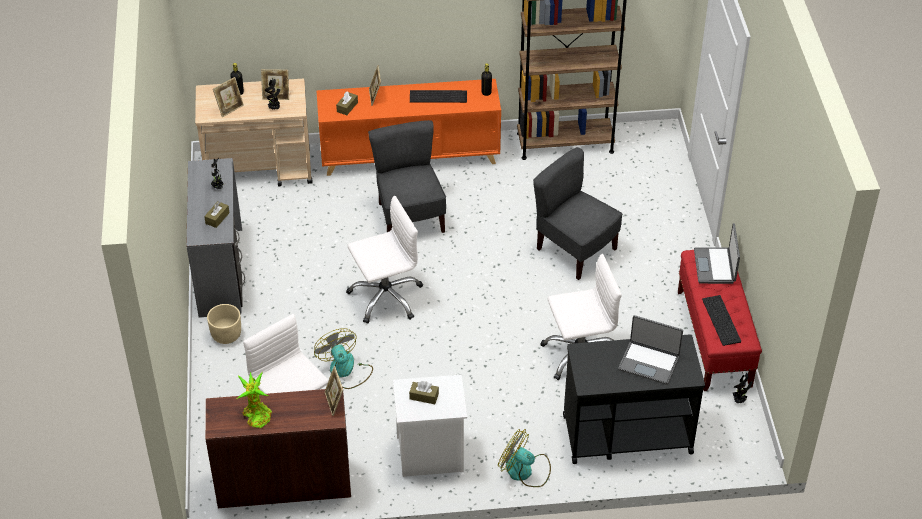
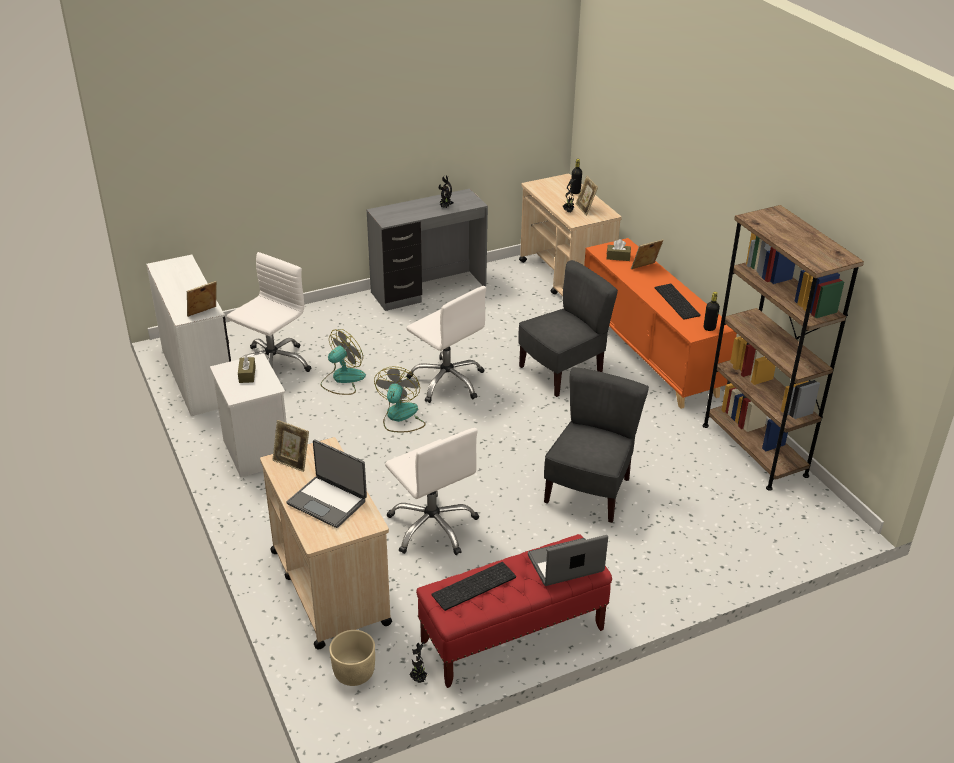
camera: 70 degrees right, 10 degrees down
(217, 218) = (407, 214): brown tissue box -> none
(226, 335) = (357, 310): beige planter -> beige planter (353, 673)
(230, 109) = (551, 193): picture frame -> picture frame (292, 462)
(256, 415) = (178, 280): potted plant -> none
(283, 482) = (199, 376): brown desk -> white desk
(525, 471) = (253, 519): fan -> fan (400, 417)
(626, 434) = (329, 586): black cart -> beige cart
(649, 362) = (328, 502): laptop -> laptop turned 60 degrees counterclockwise

